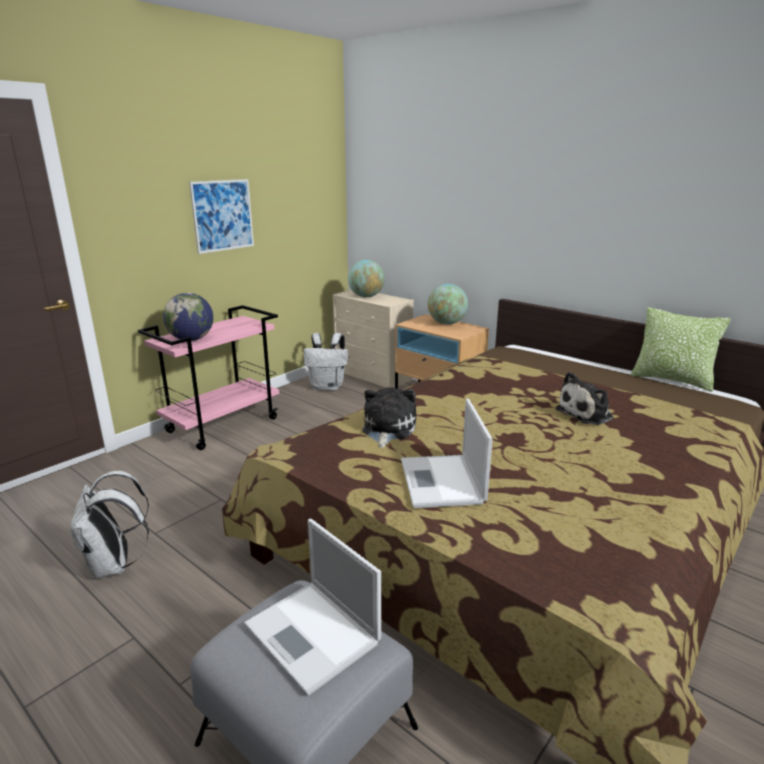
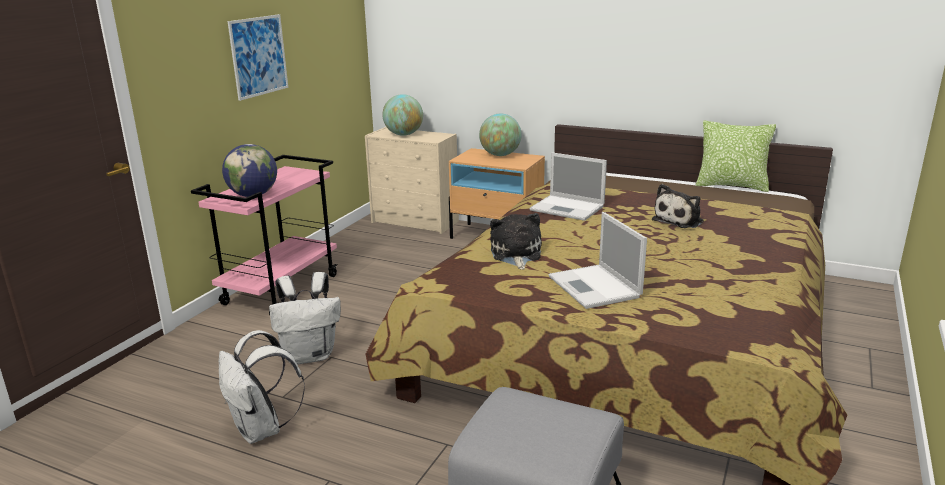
camera: 15 degrees left, 0 degrees up
(314, 635) = (545, 416): laptop -> laptop (568, 208)
(328, 387) = (372, 238): white backpack -> white backpack (310, 355)

